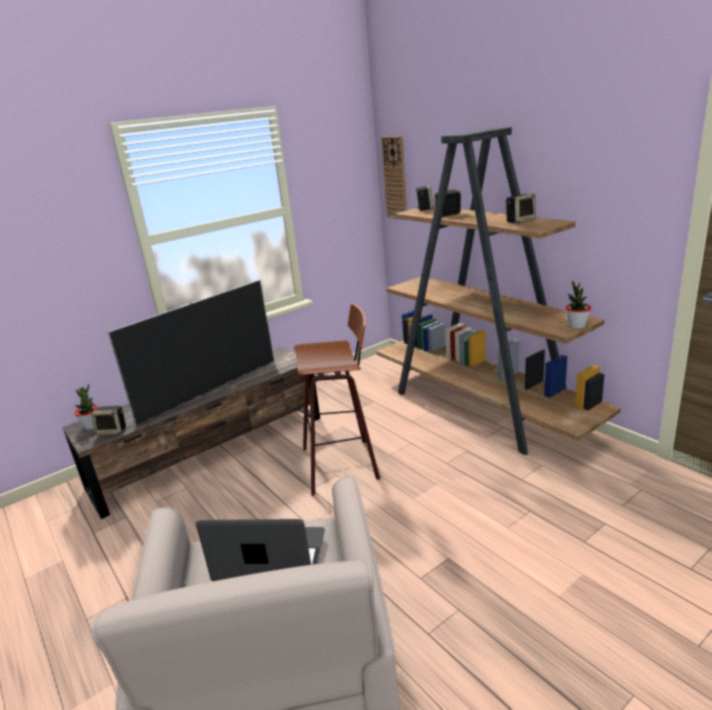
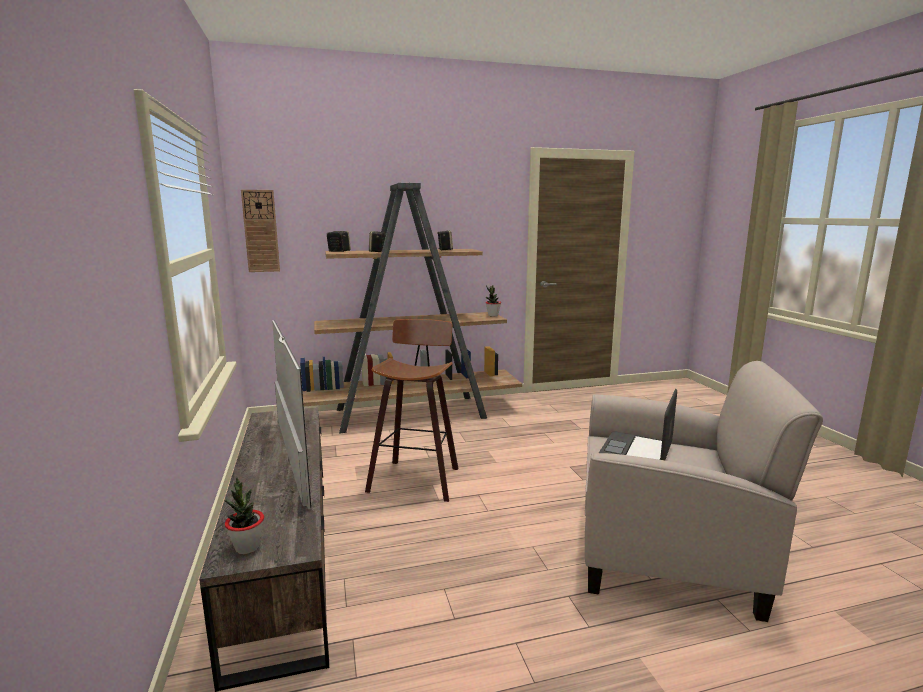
camera: 70 degrees left, 10 degrees down
(113, 431) = (295, 528): speaker -> none

